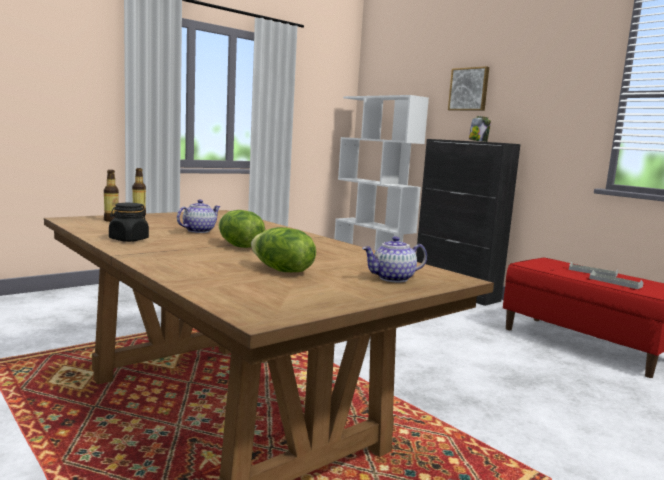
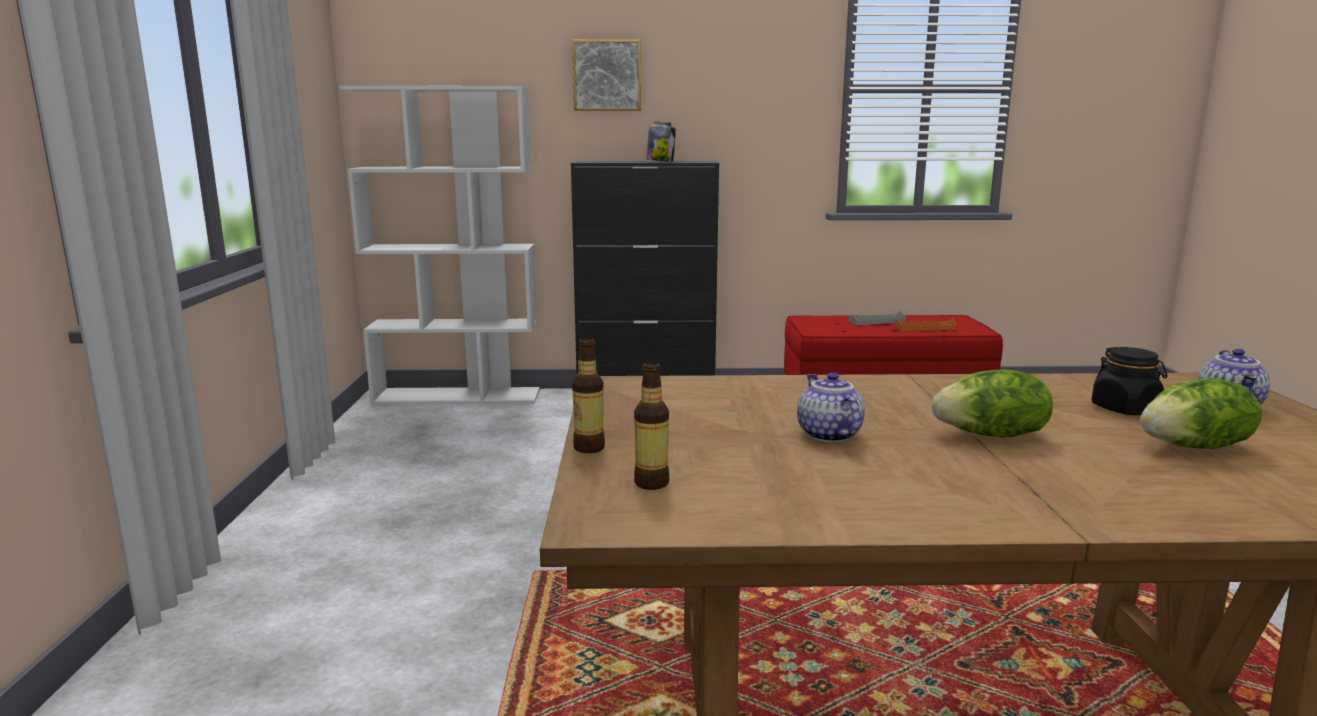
camera: 50 degrees left, 5 degrees up
(128, 239) = (912, 502): black jar -> black jar (1125, 409)
(615, 282) = (925, 328): grey tray -> orange tray

